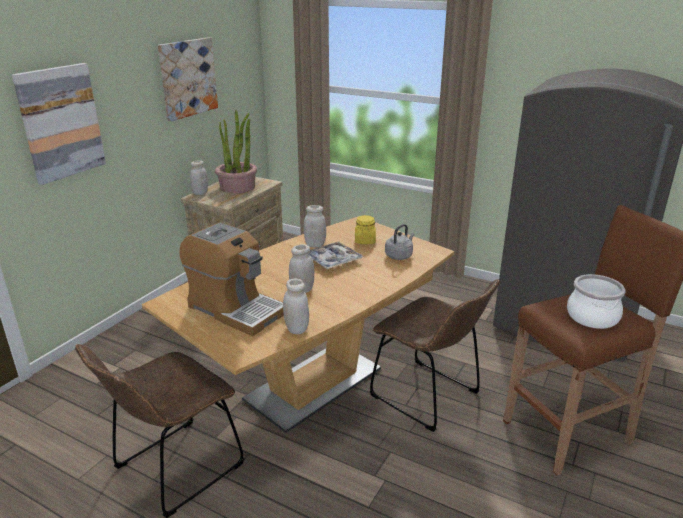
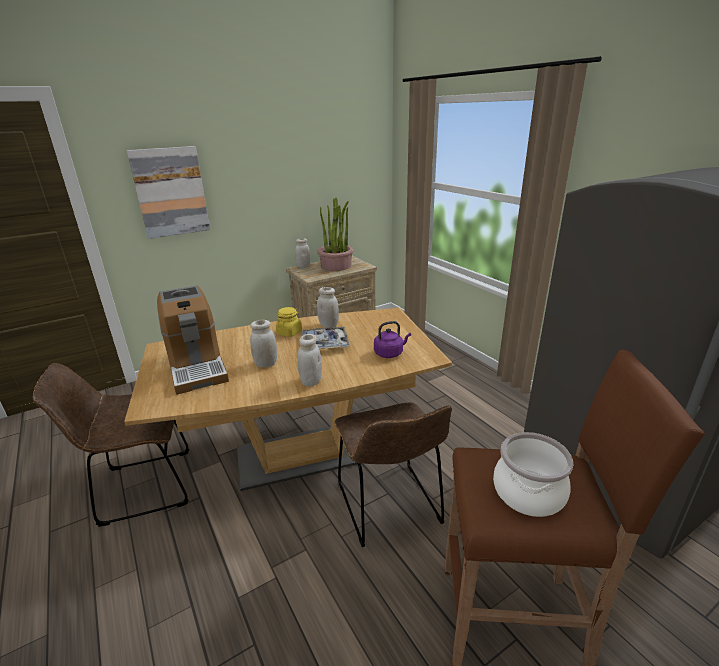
camera: 30 degrees right, 0 degrees up
(187, 78) = (303, 167): picture -> none
(296, 329) = (215, 399): white jar -> white jar (311, 381)
(365, 240) = (376, 331): yellow jar -> yellow jar (289, 332)
(399, 255) = (390, 353): grey kettle -> purple kettle

